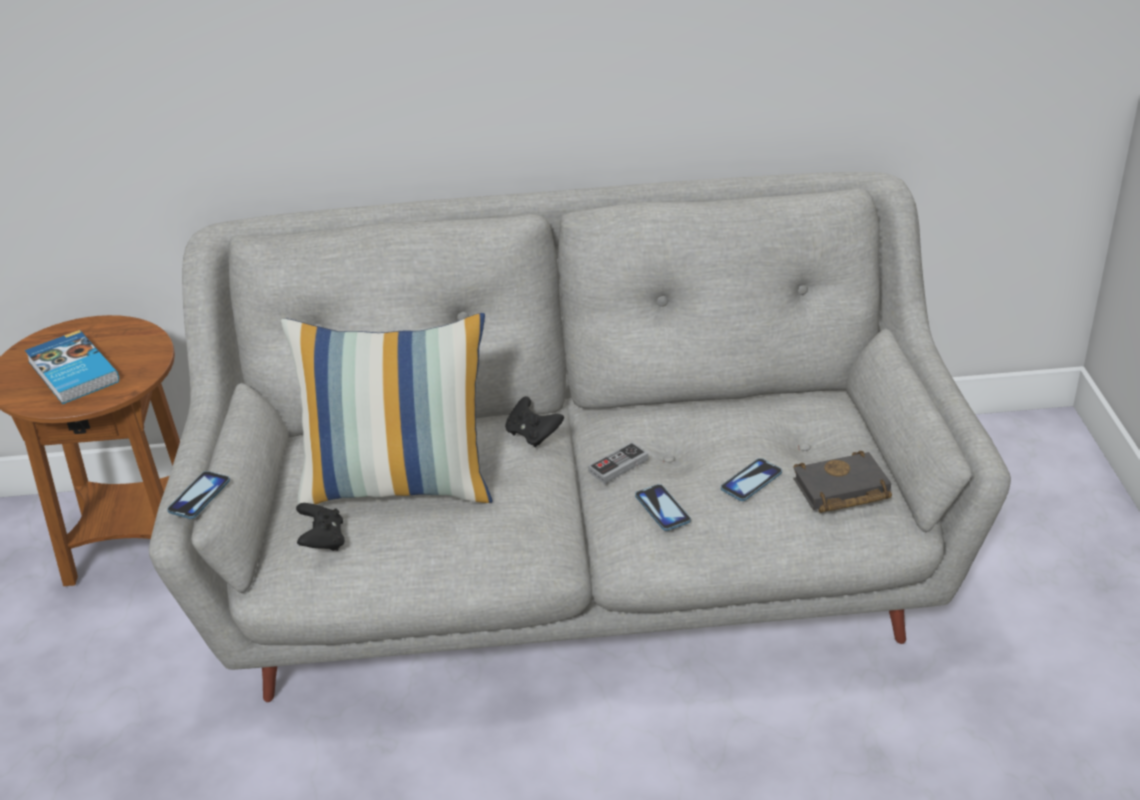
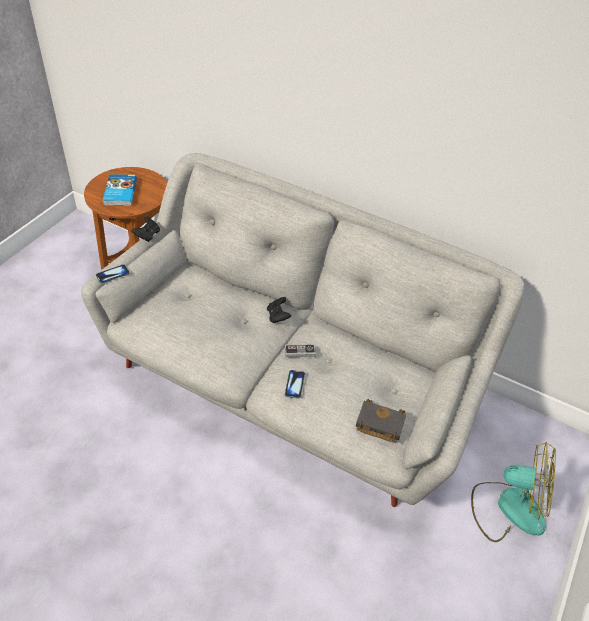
camera: 30 degrees right, 10 degrees up
(322, 541) = (152, 318): black game controller -> black game controller (147, 235)
(399, 484) = (204, 309): pillow -> none
(751, 481) = (343, 395): phone -> none
(1047, 552) = (508, 507): none -> fan

